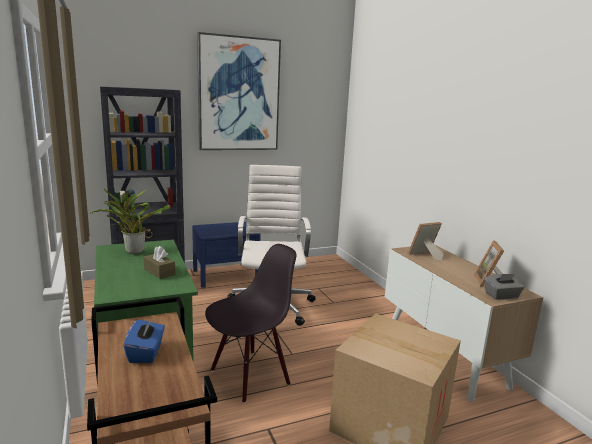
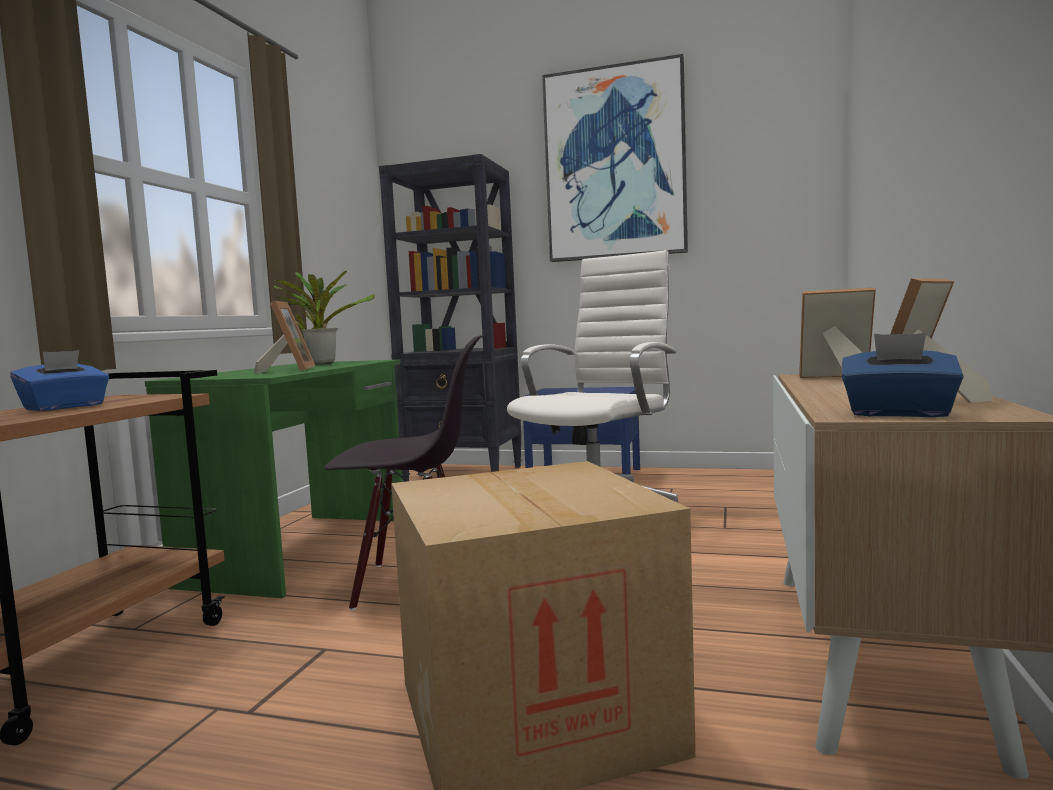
camera: 40 degrees right, 10 degrees down
(159, 272) = (289, 370): brown tissue box -> picture frame
(502, 296) = (898, 413): grey tissue box -> blue tissue box

